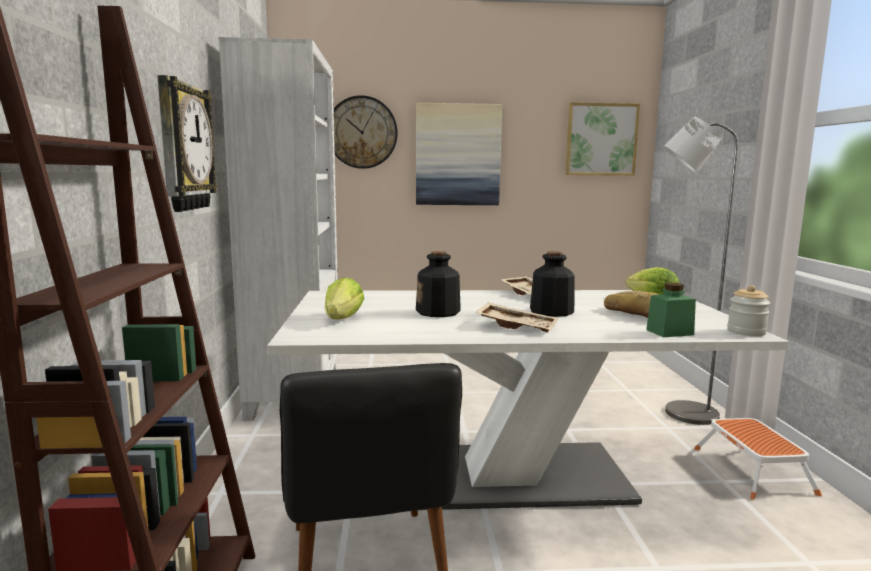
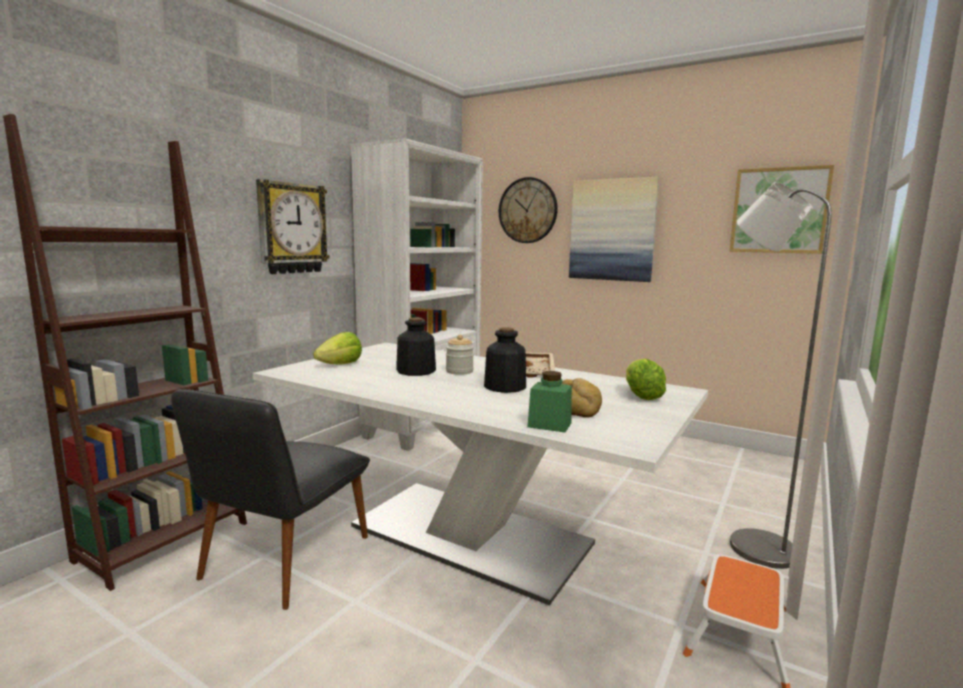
camera: 35 degrees right, 0 degrees up
(517, 326) = (436, 392): beige tray -> none
(746, 332) = (635, 443): jar -> jar (459, 371)

